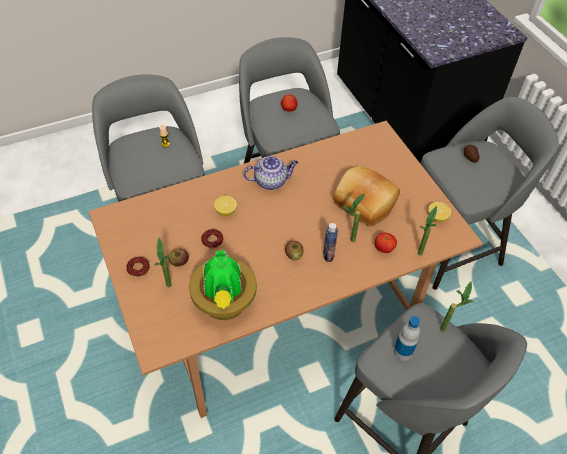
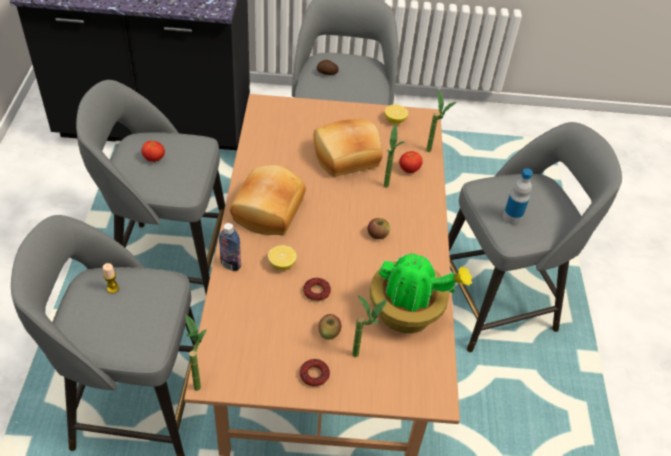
camera: 65 degrees left, 5 degrees down
(271, 181) = (266, 210): teapot -> bread
(328, 254) = (393, 210): bottle -> bottle (230, 264)
(447, 327) = (500, 179): potted plant -> potted plant (197, 381)

